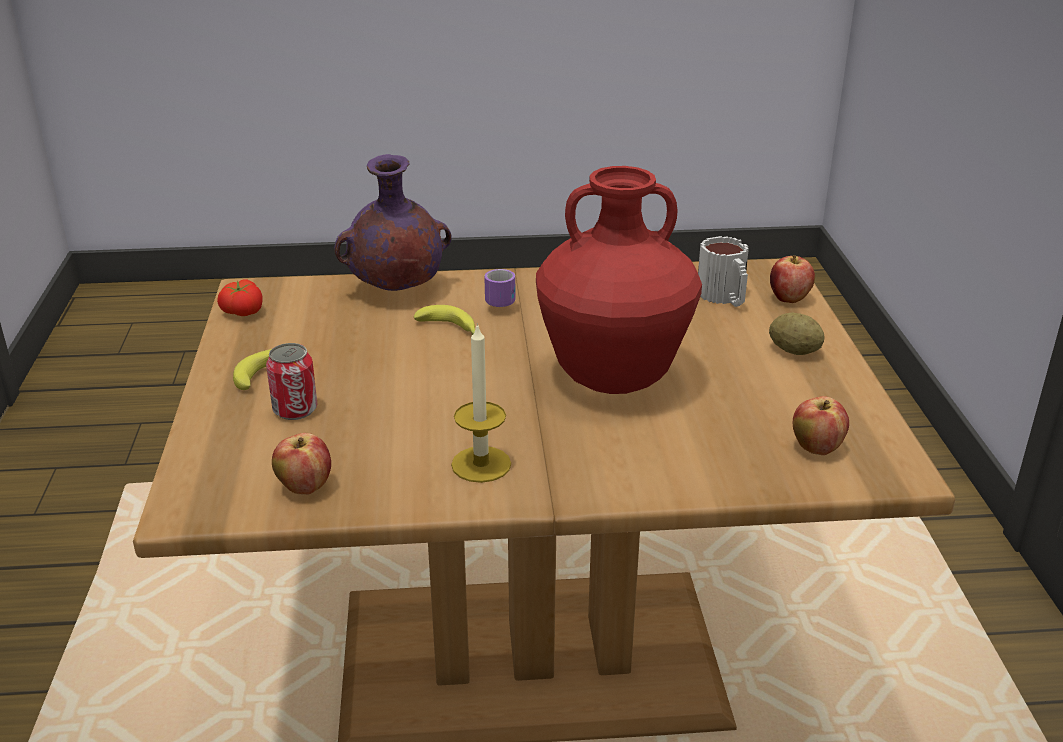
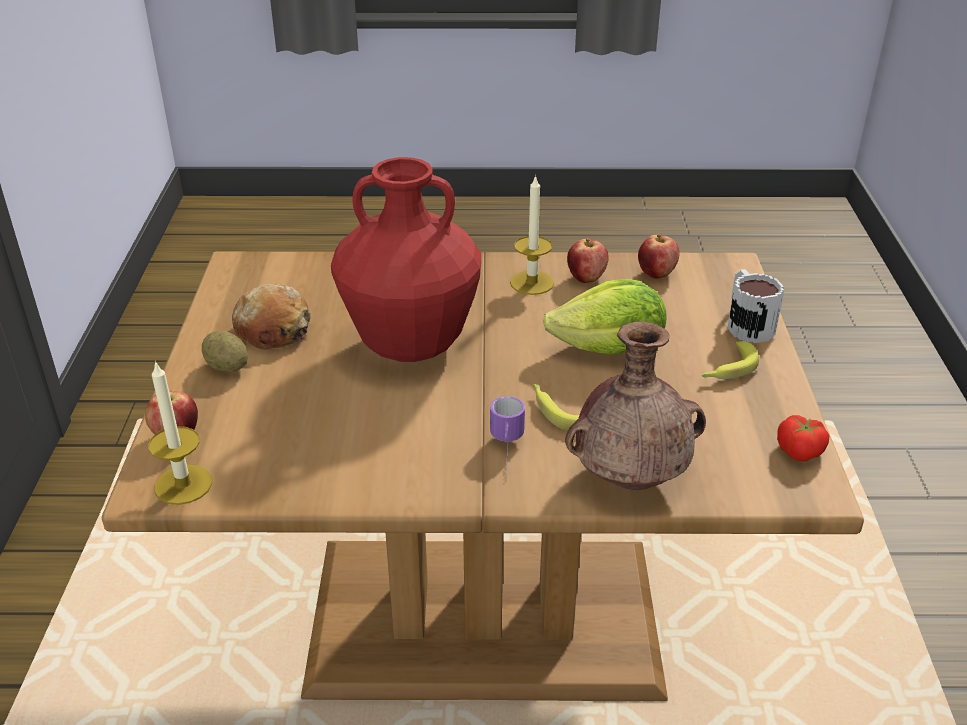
camera: 175 degrees left, 5 degrees up
(295, 410) = (688, 331): can -> none
(393, 386) = (609, 349): none -> lettuce
(395, 290) = (632, 478): purple vase -> brown vase
(725, 297) = (247, 442): mug -> mug (746, 323)
(753, 272) = (183, 484): none -> candle
(777, 389) = (273, 330): none -> bread
(816, 448) = (280, 282): apple -> apple (586, 278)

